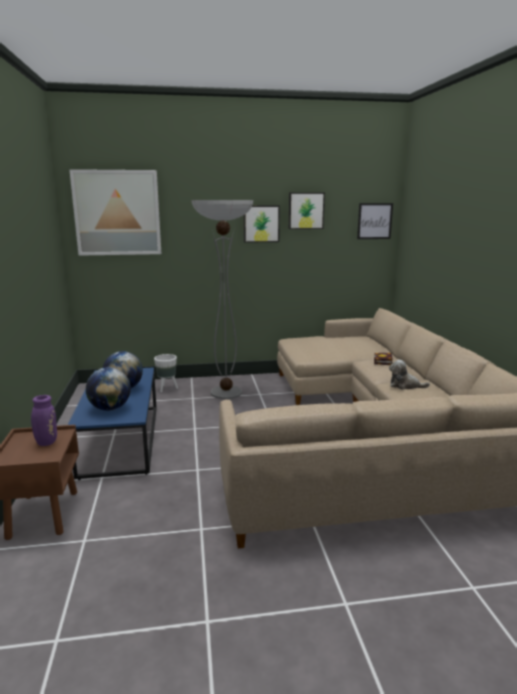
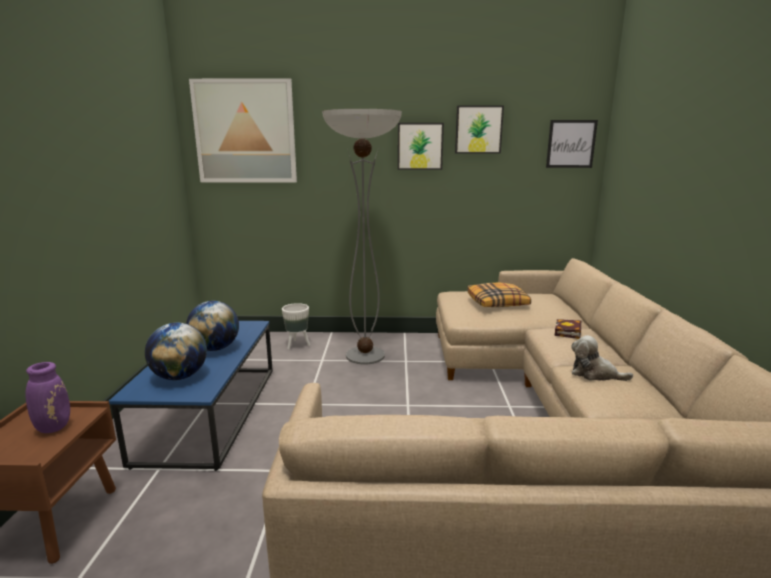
camera: 10 degrees right, 0 degrees up
(328, 344) = (497, 303): none -> pillow

